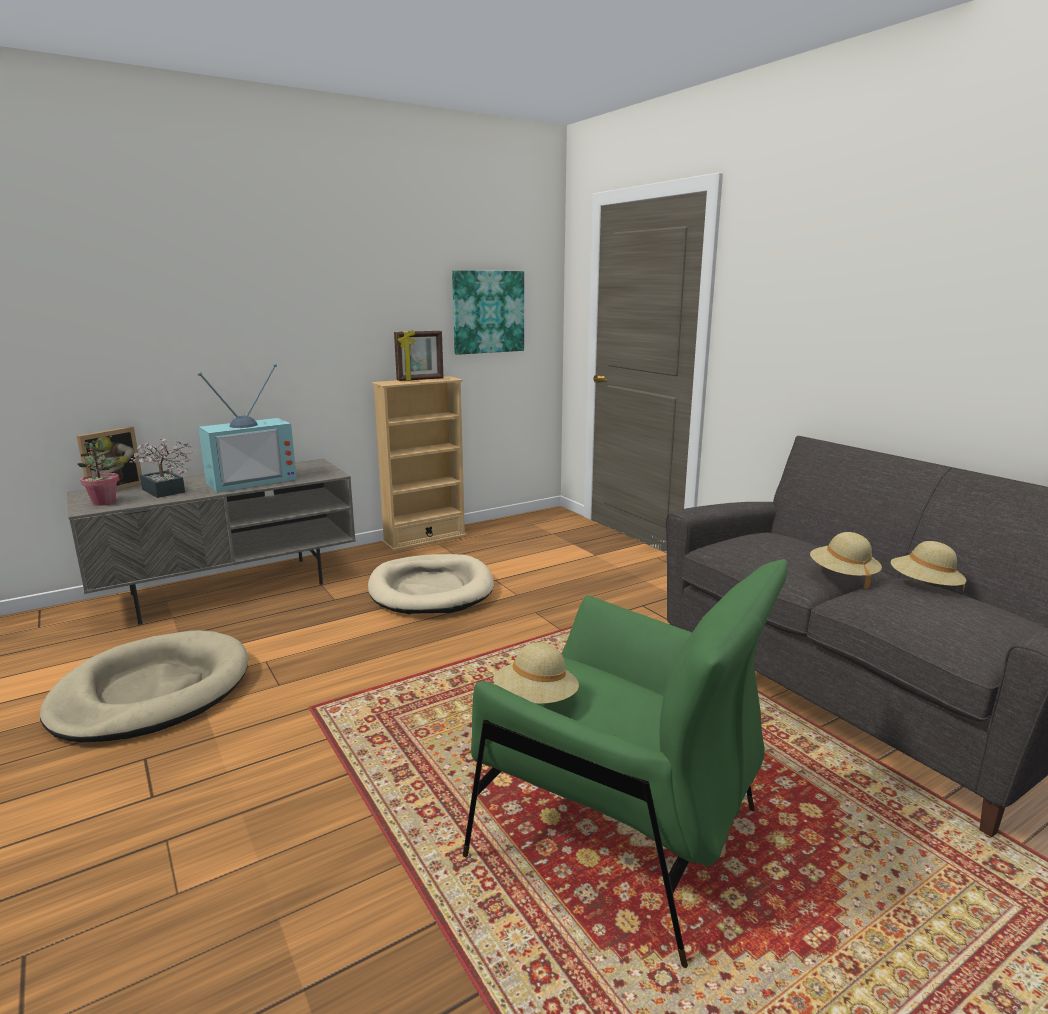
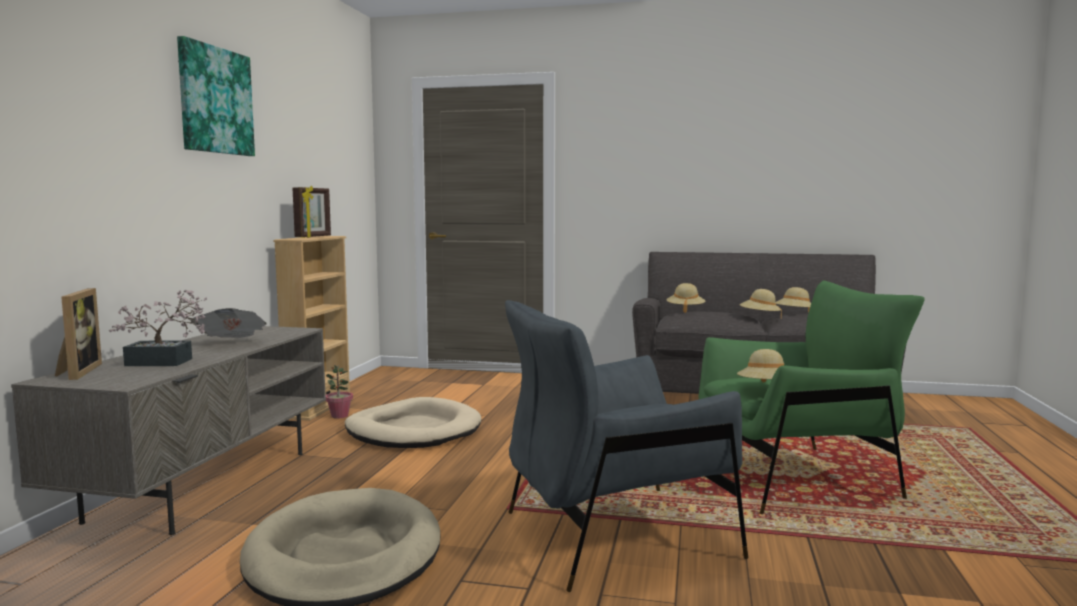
camera: 45 degrees left, 10 degrees down
(104, 502) = (122, 378): potted plant -> potted plant (339, 416)
(251, 480) = (232, 343): television -> newspaper
(309, 788) = (617, 535): none -> grey armchair
(488, 312) = (336, 175): picture -> picture (215, 100)
(772, 533) = (685, 310): none -> beige hat

